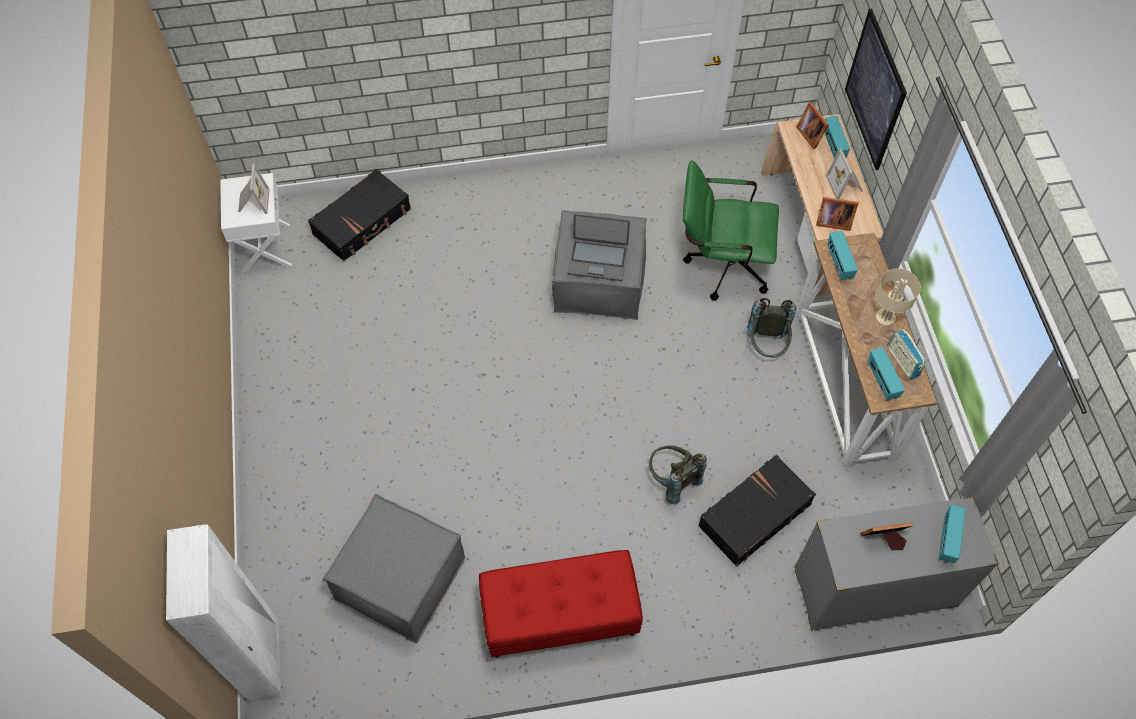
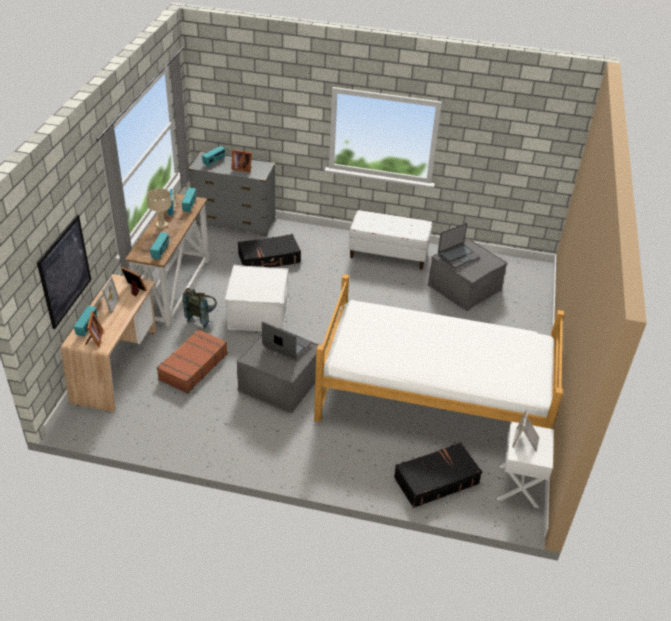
camera: 160 degrees left, 20 degrees down
(265, 661) = (541, 280): white wardrobe -> none
(394, 327) = (433, 400): none -> bed
(412, 550) = (458, 256): none -> laptop
(560, 617) = (388, 254): red bench -> white bench
(672, 480) = (301, 282): grey backpack -> none
(697, 387) = (258, 313): none -> white ottoman
(721, 264) = (193, 366): green office chair -> brown suitcase

